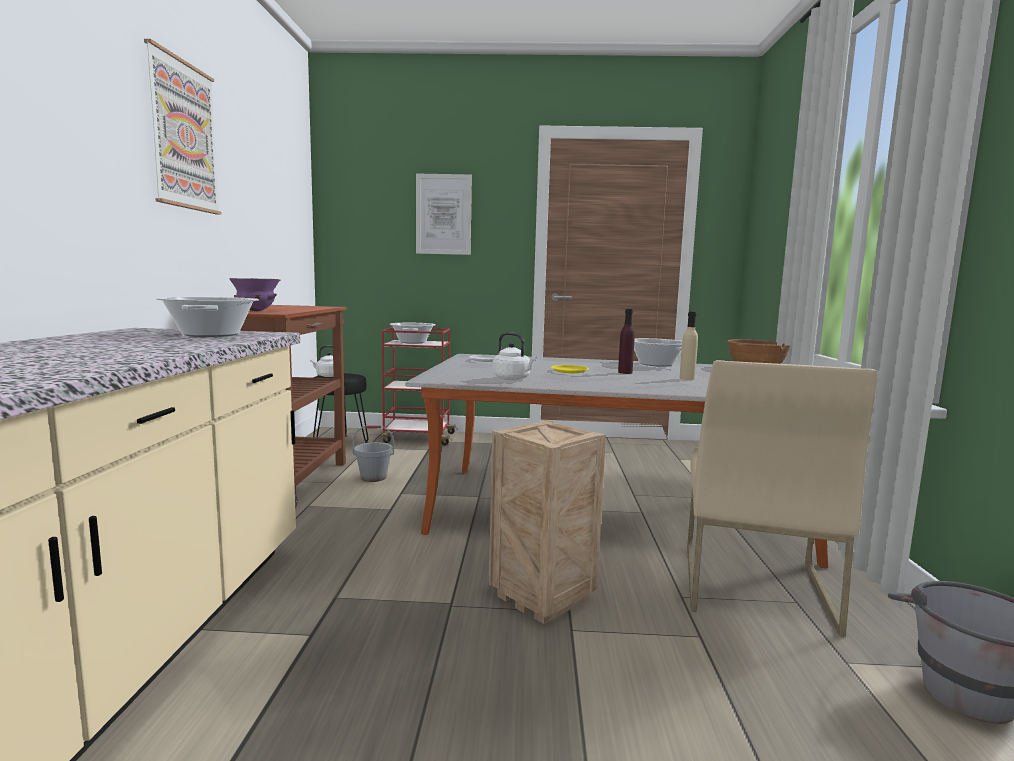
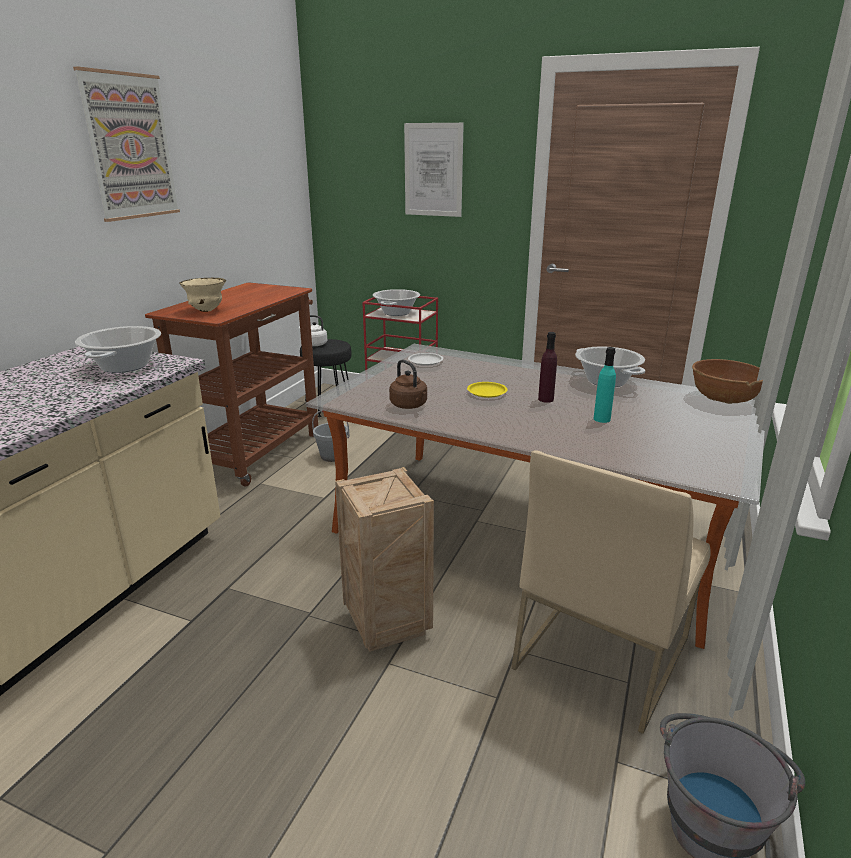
camera: 20 degrees right, 15 degrees up
(257, 311) = (207, 311): purple bowl -> beige bowl
(513, 379) = (409, 406): white kettle -> brown kettle
(687, 378) = (601, 419): beige bottle -> turquoise bottle

